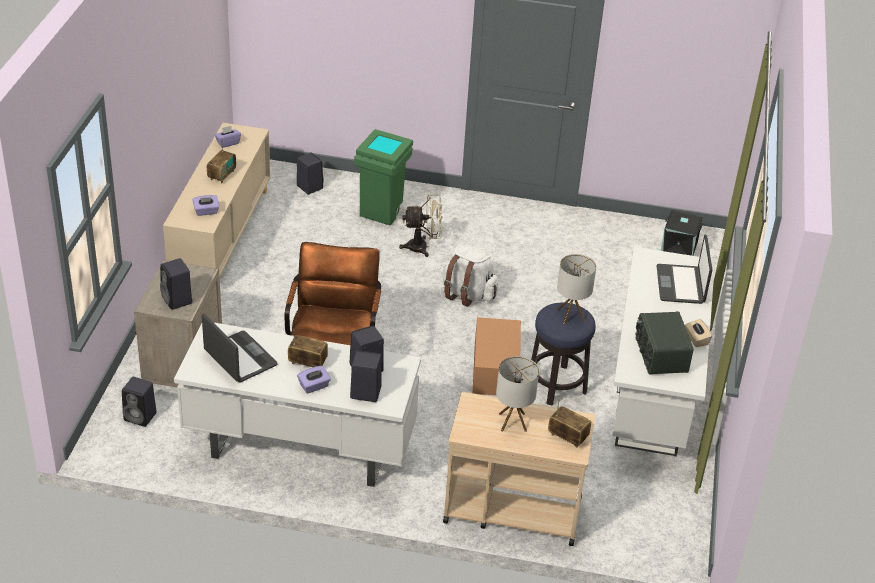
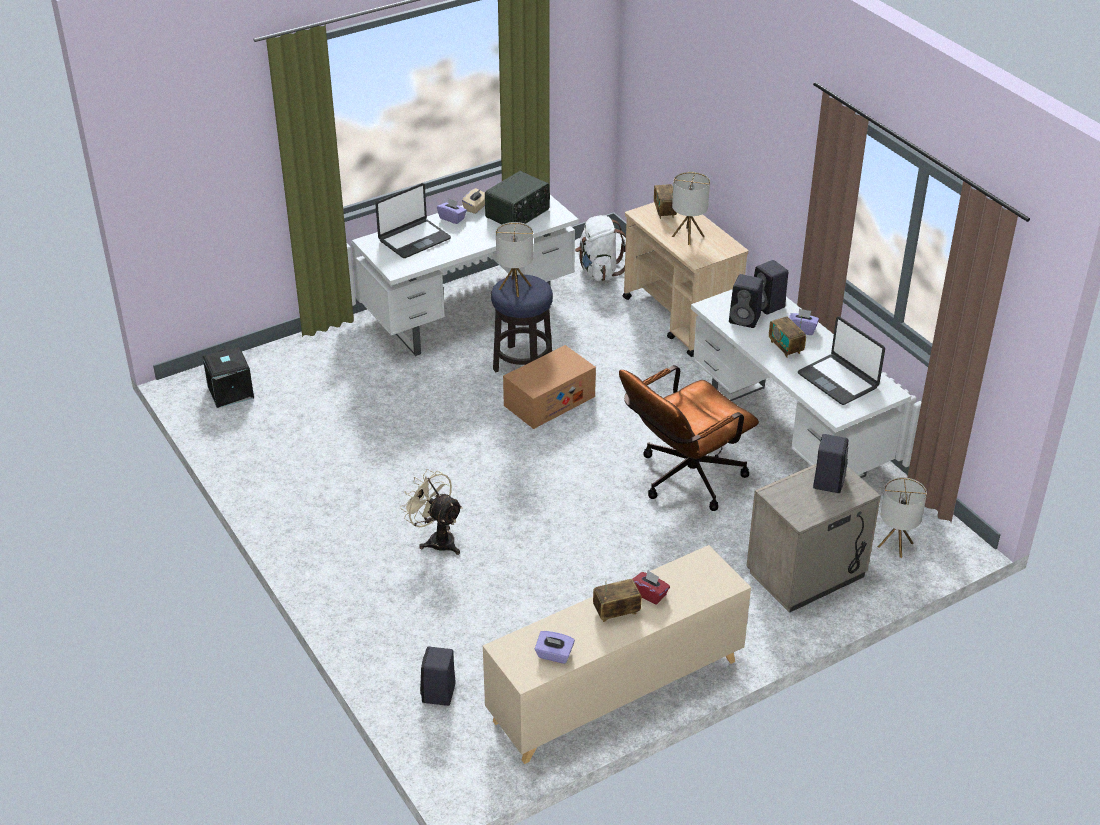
camera: 130 degrees left, 0 degrees up
(141, 417) = (895, 545): black speaker -> table lamp
(206, 211) = (687, 574): purple tissue box -> purple tissue box (452, 218)
(215, 192) = (650, 594): none -> red tissue box
(239, 358) = (838, 380): laptop -> laptop turned 45 degrees counterclockwise
(382, 212) = (413, 605): green trash can -> none
(467, 294) = (471, 470): white backpack -> white backpack (599, 271)

